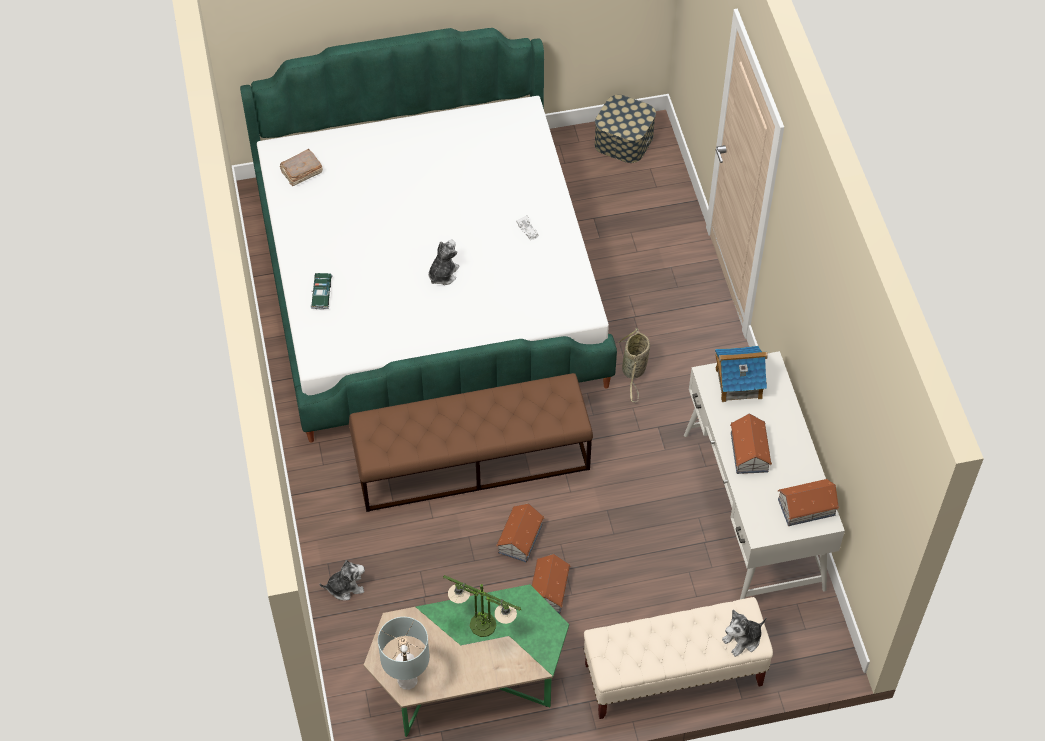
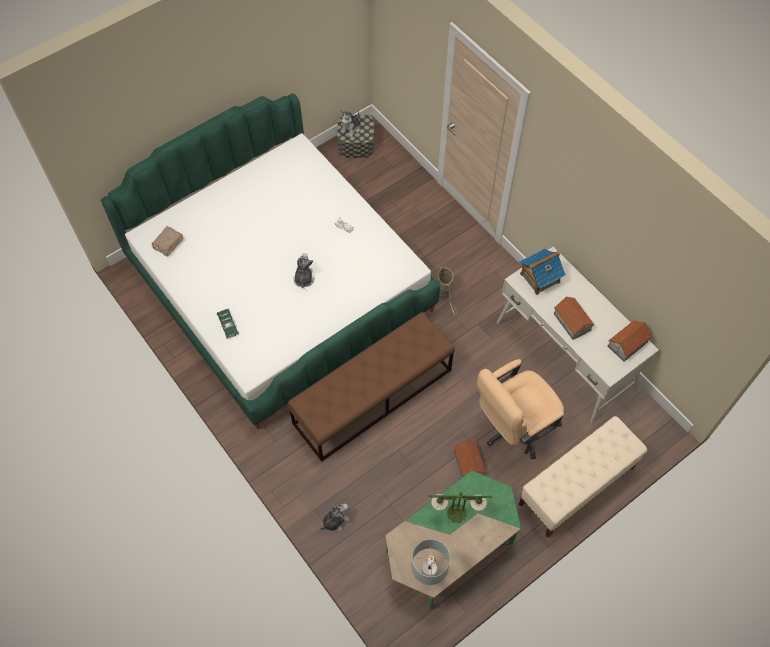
camera: 25 degrees left, 5 degrees up
(519, 539) = (431, 436): toy house -> none
(631, 572) = (513, 428): none -> beige office chair
(742, 639) = (625, 448): plush toy -> plush toy (351, 128)

